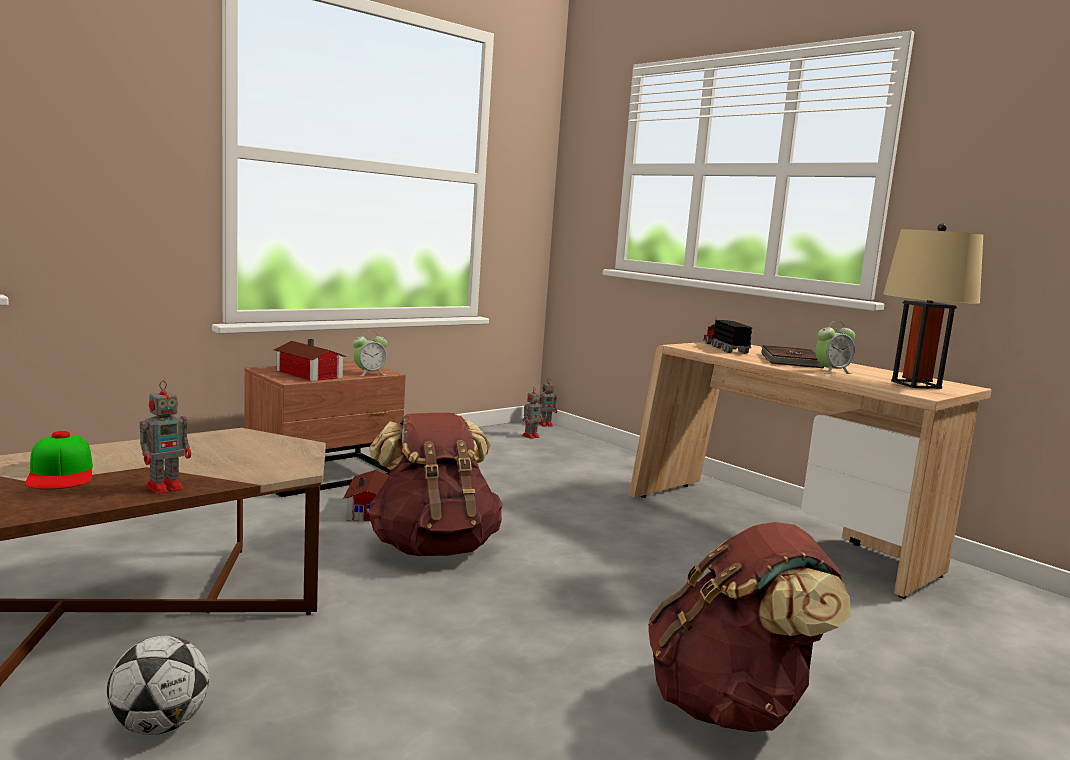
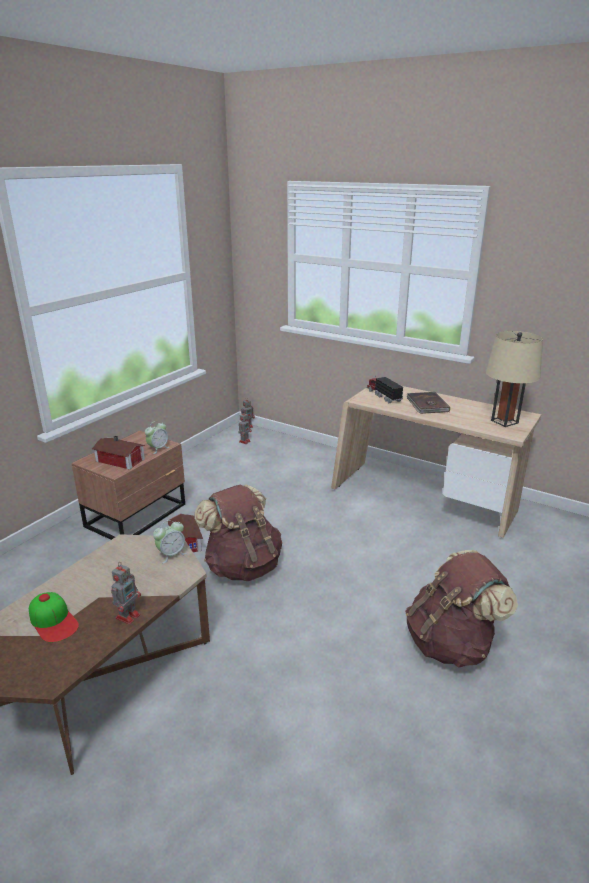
camera: 15 degrees left, 15 degrees up
(159, 726) = (179, 751): football -> none
(832, 372) = (456, 416): alarm clock -> alarm clock (171, 554)

